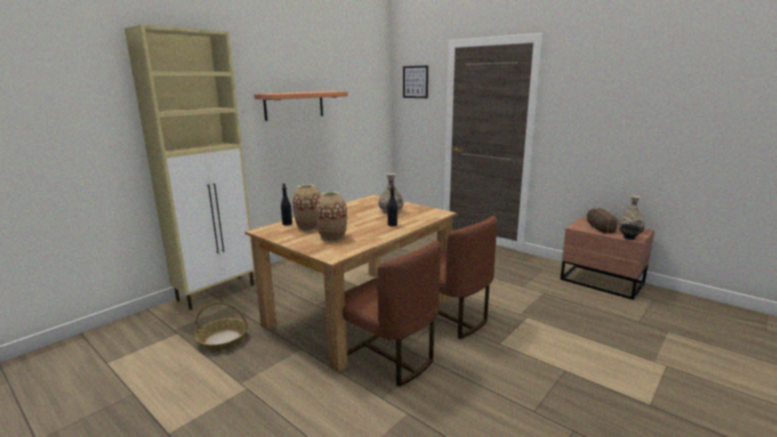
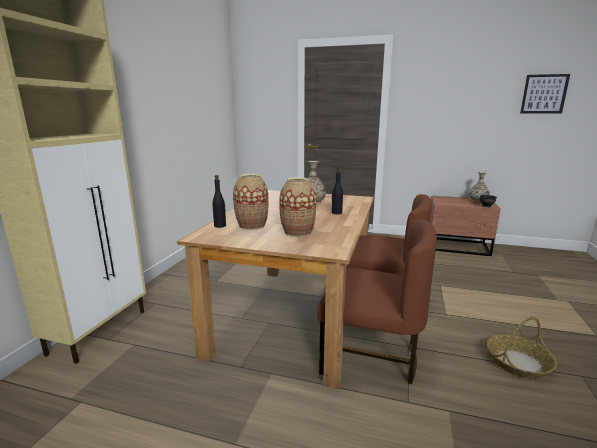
camera: 25 degrees left, 0 degrees up
(223, 339) = (160, 391): basket -> basket (518, 362)
(294, 105) = (157, 95): shelf -> none
(415, 82) = (261, 81): picture -> picture (544, 94)
(598, 228) = (456, 202): bread -> none

